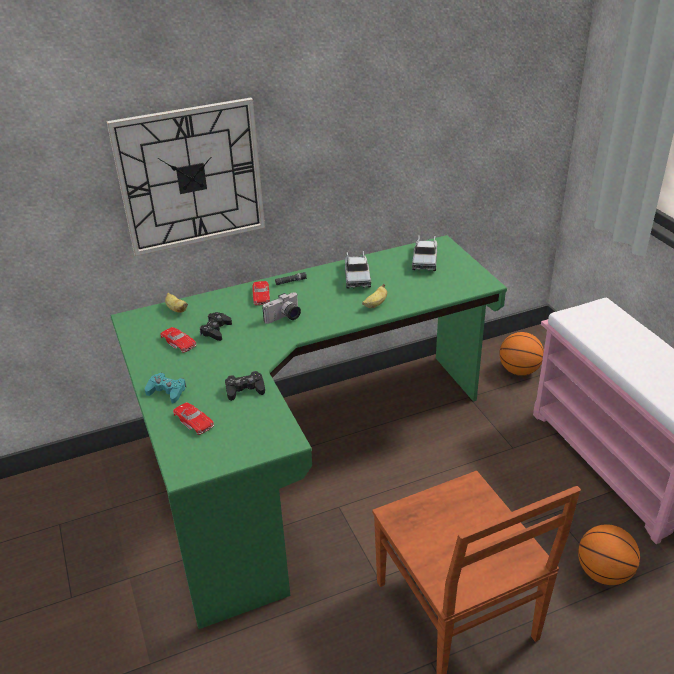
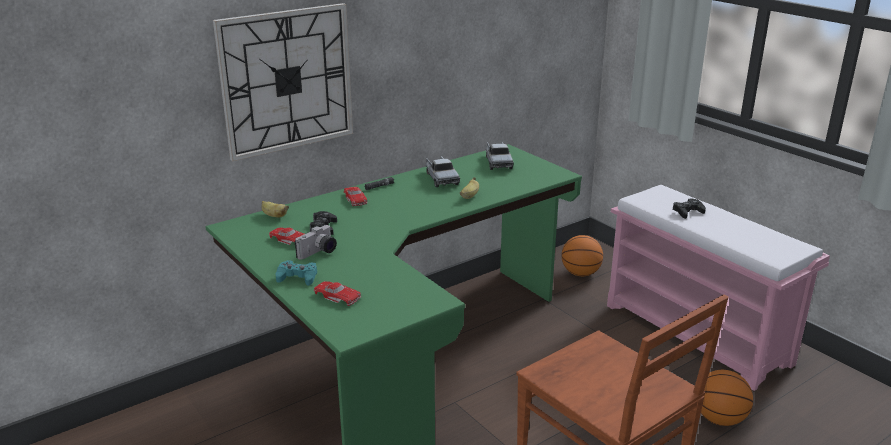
camera: 15 degrees left, 10 degrees down
(245, 389) = (377, 268): black game controller -> black game controller (687, 212)
(284, 318) = (387, 213): camera -> camera (319, 253)

